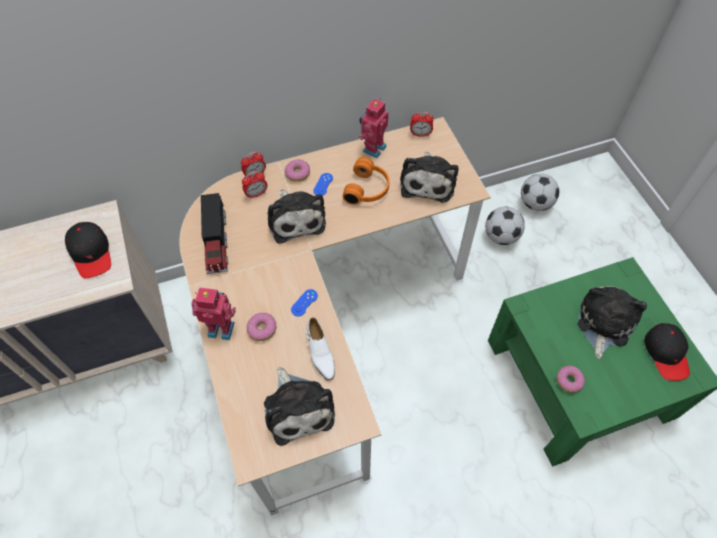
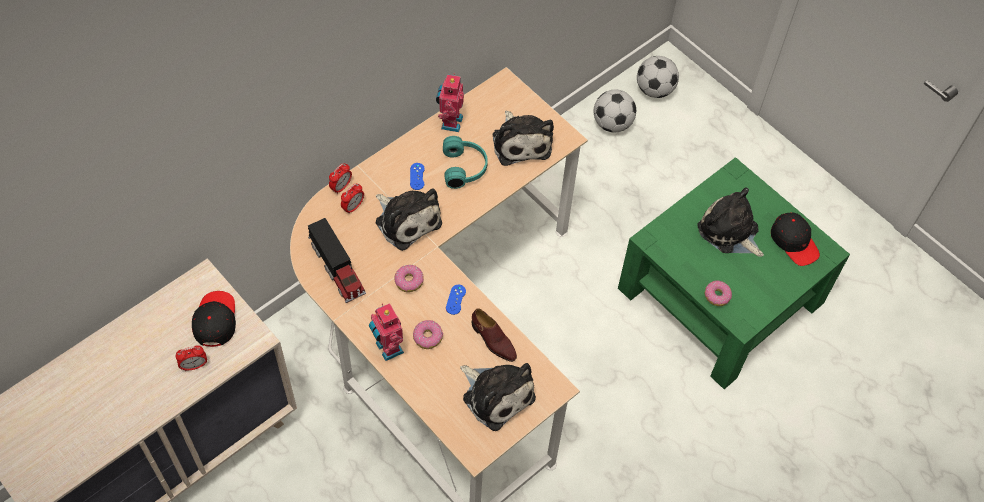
camera: 25 degrees left, 0 degrees up
(91, 253) = (215, 321): black cap -> black cap turned 135 degrees counterclockwise
(221, 327) = (387, 348): toy robot -> toy robot turned 105 degrees counterclockwise
(297, 173) = (385, 172): donut -> donut (409, 281)
(320, 353) = (493, 340): white shoe -> brown shoe
(368, 189) = (465, 167): orange headphones -> turquoise headphones
(420, 134) = (491, 93): alarm clock -> alarm clock (194, 366)
(501, 236) = (589, 172): football -> football (654, 90)
(603, 324) = (730, 232): plush toy -> plush toy turned 45 degrees counterclockwise

